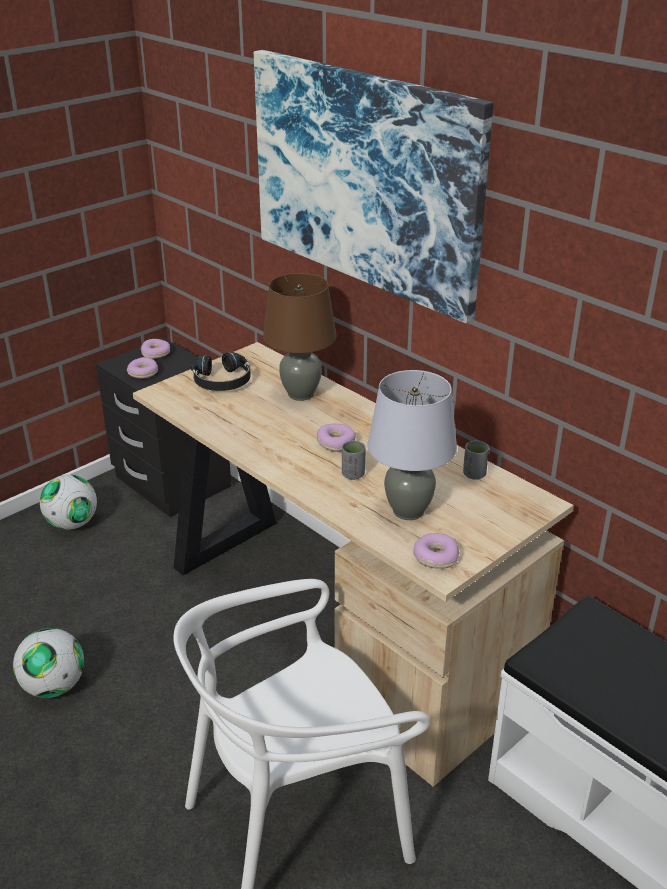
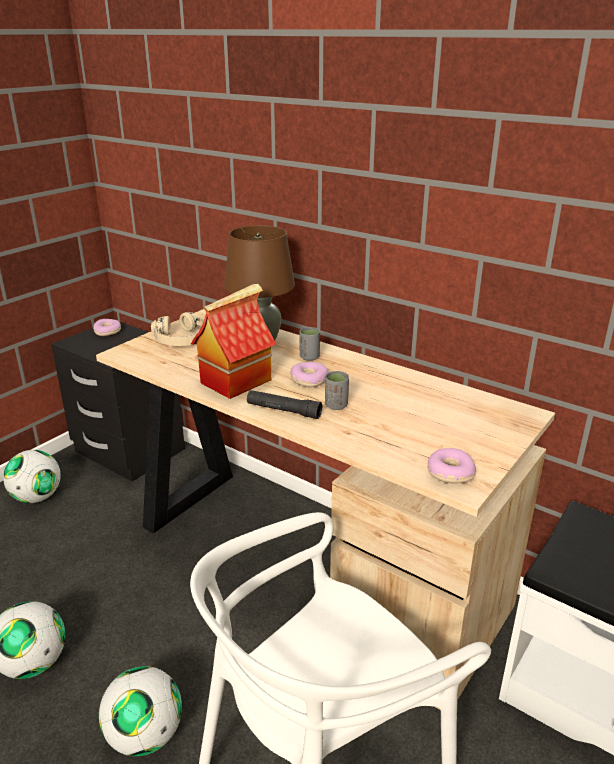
camera: 10 degrees left, 5 degrees down
(143, 373) = (98, 348): donut -> none
(146, 762) = (145, 735): none -> football
(222, 381) = (183, 339): black headphones -> beige headphones
(263, 436) = (236, 380): none -> toy house
(299, 475) = (283, 410): none -> black flashlight
(365, 179) = (318, 124): picture -> none
(408, 511) = (403, 433): grey table lamp -> none
(474, 474) = (451, 395): grey cup -> grey cup (309, 357)

